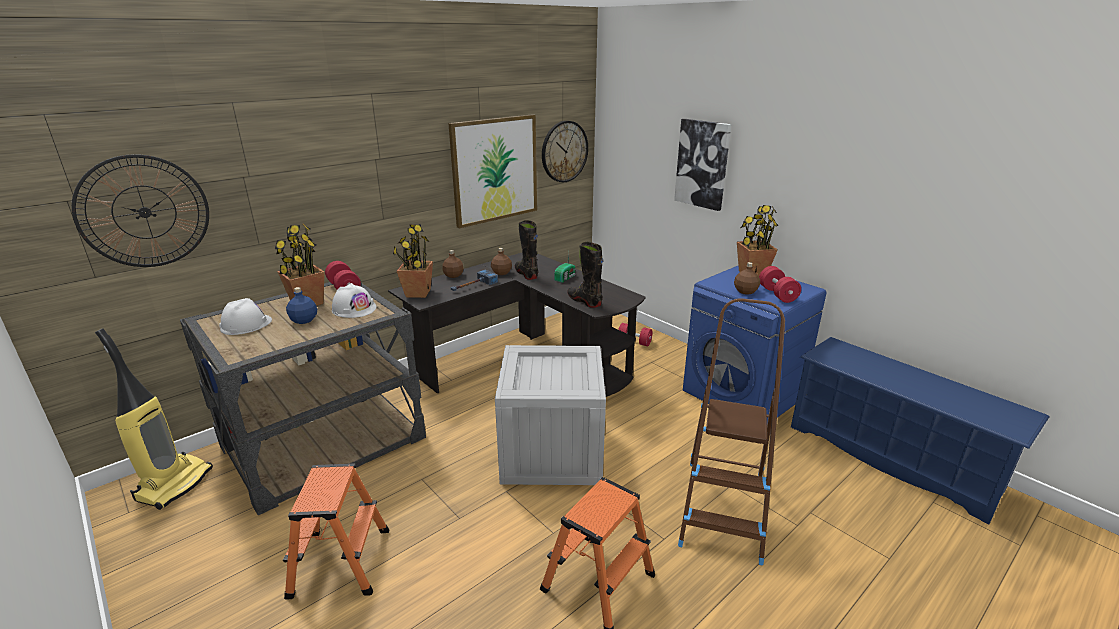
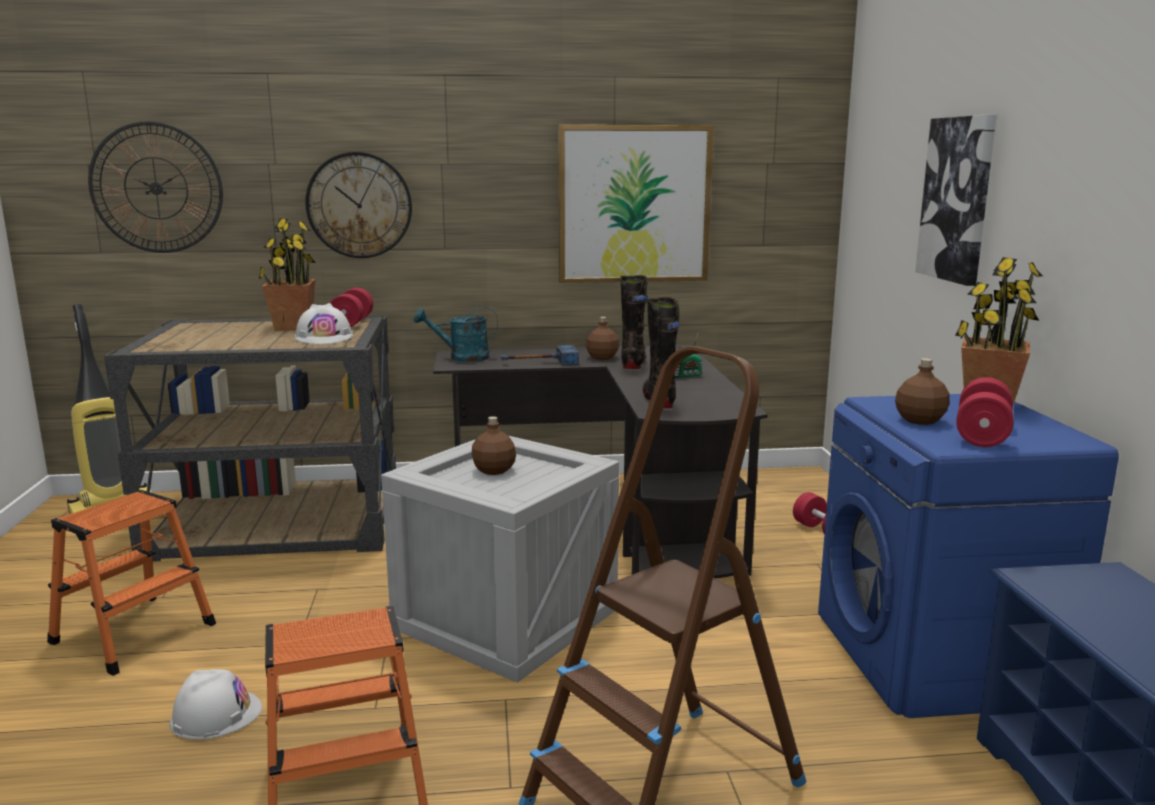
camera: 35 degrees right, 10 degrees down
(246, 324) = (208, 331): white hard hat -> white hard hat (216, 714)
(303, 320) = (259, 337): blue bottle -> none
(418, 293) = (461, 358): potted plant -> turquoise watering can
(453, 275) = (536, 350): brown bottle -> brown bottle (493, 470)
(564, 151) = (774, 192): wall clock -> wall clock (359, 205)

